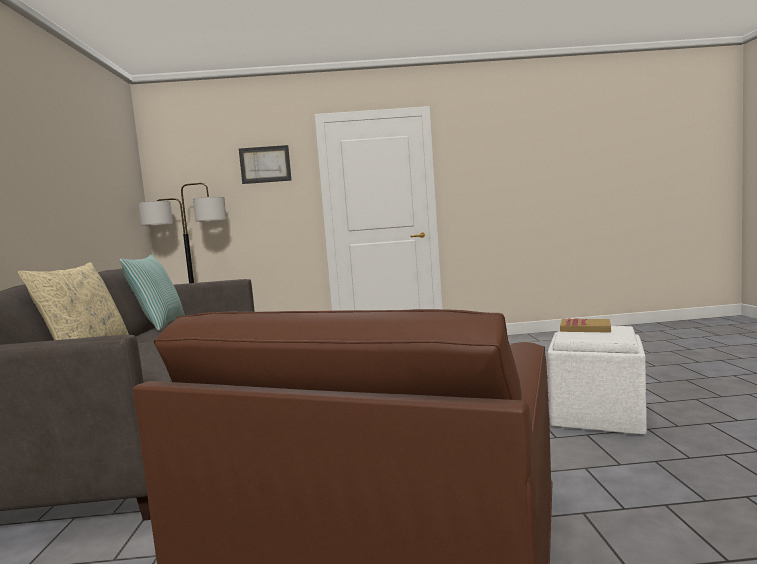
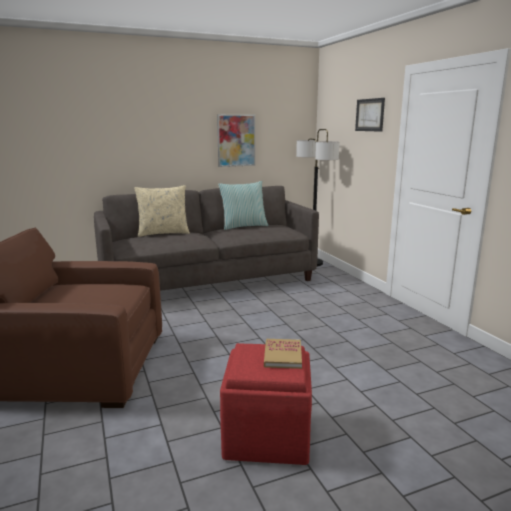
camera: 70 degrees right, 10 degrees up
(82, 196) = (236, 140): none -> picture
(597, 415) = (268, 435): white ottoman -> red ottoman

